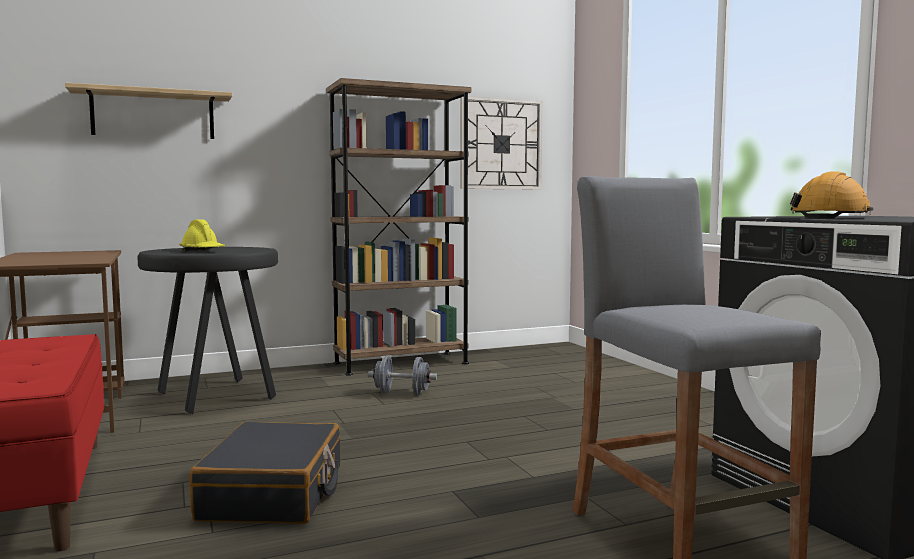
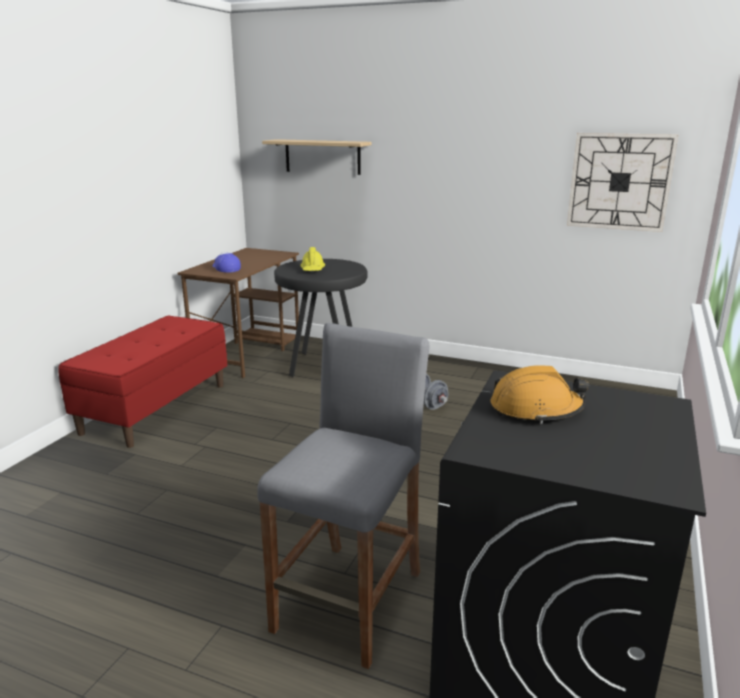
camera: 45 degrees right, 15 degrees up
(52, 260) = (225, 268): none -> cap
(274, 493) = (236, 454): black suitcase -> none
(401, 363) = (481, 371): brown bookcase -> none

